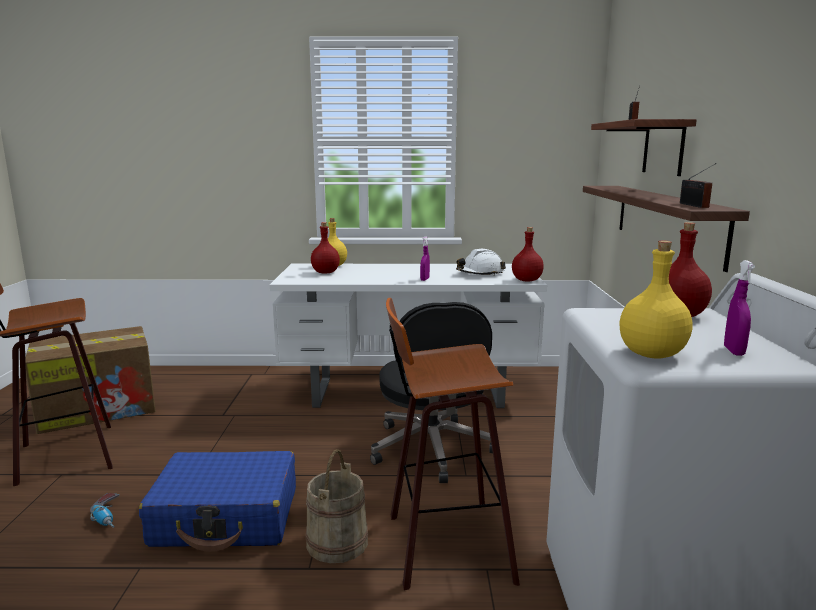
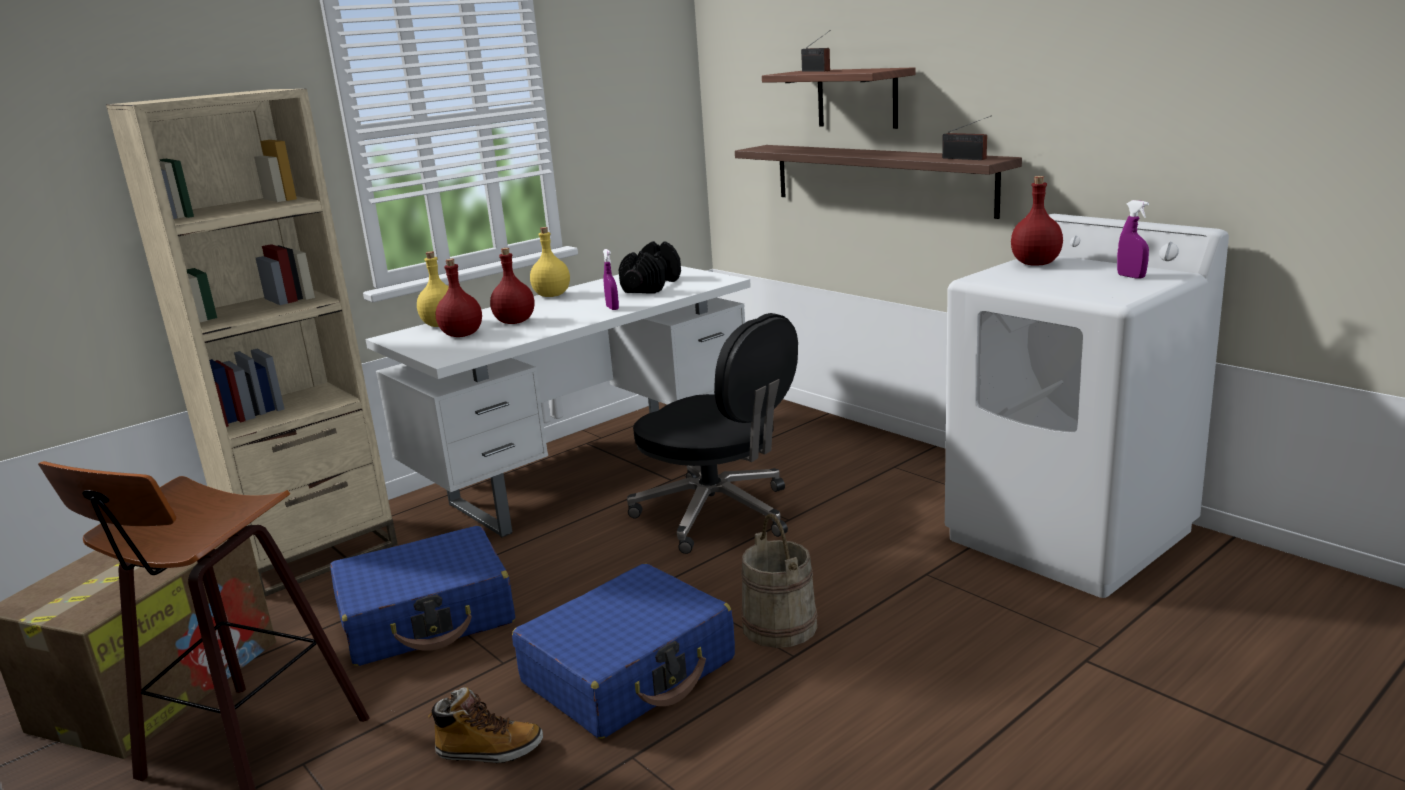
camera: 40 degrees left, 5 degrees up
(109, 517) = (489, 751): power drill -> boot
(215, 432) = (427, 616): none -> blue suitcase
(236, 378) = (313, 554): none -> beige bookcase
(444, 545) = (868, 577): stool -> none
(480, 274) = (652, 286): white hard hat -> black dumbbell
(527, 280) = (720, 279): red bottle -> red bottle (515, 322)
(653, 354) = (1102, 293): yellow bottle -> yellow bottle (552, 295)

